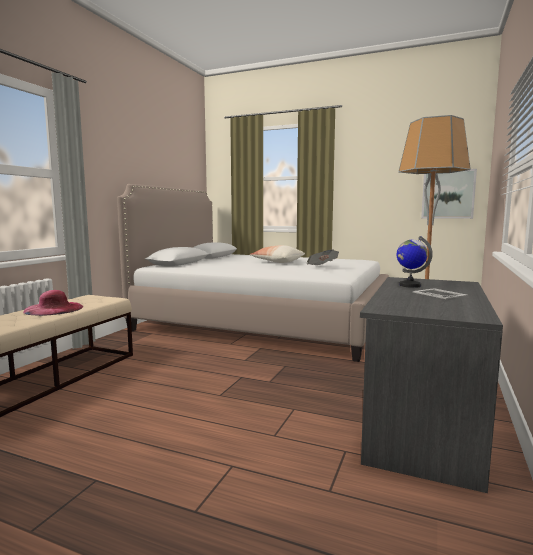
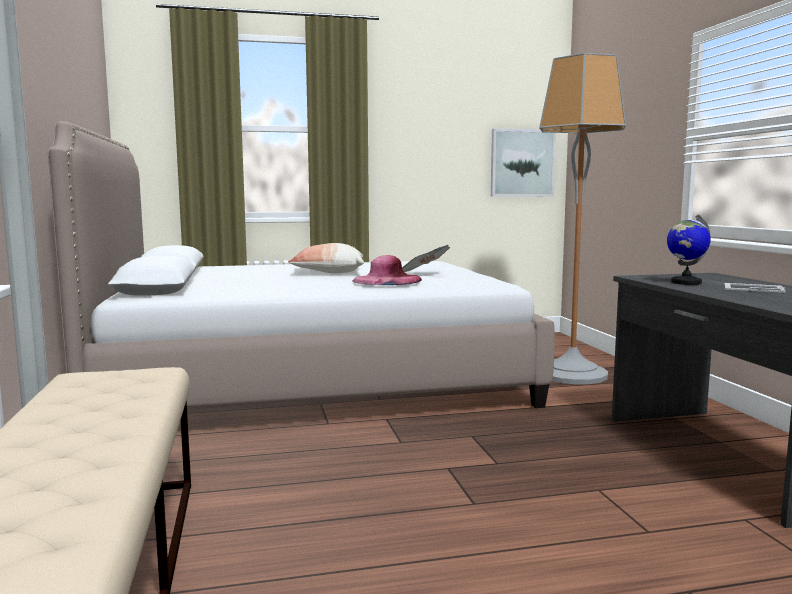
camera: 35 degrees left, 0 degrees up
(54, 309) = (88, 413): pink hat -> pink hat (387, 280)

